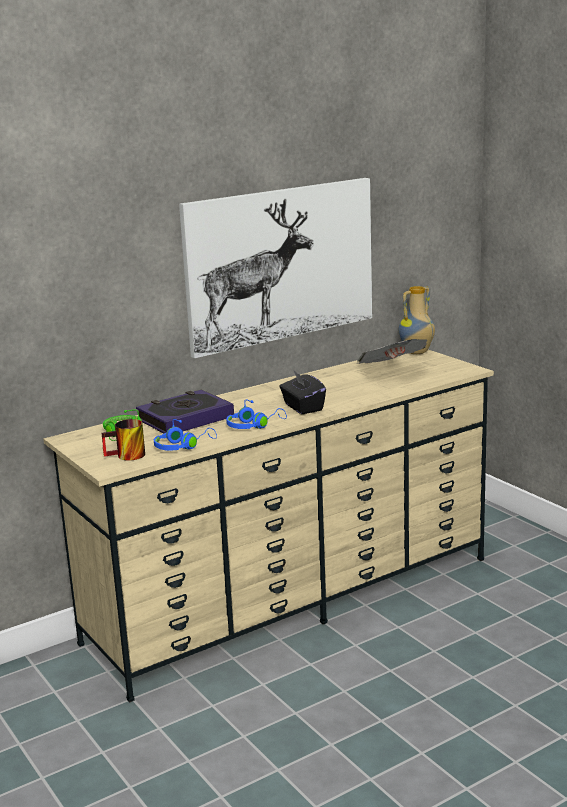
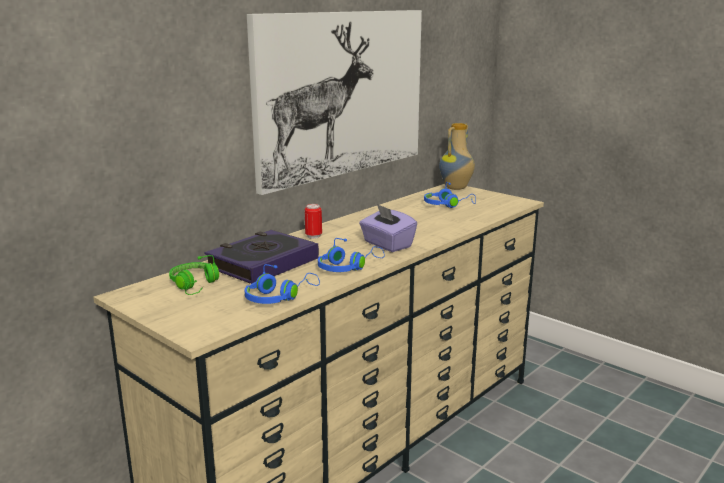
camera: 15 degrees left, 0 degrees up
(126, 457) = (214, 315): mug -> none
(243, 396) = (313, 236): none -> can
(302, 407) = (387, 244): black tissue box -> purple tissue box
(391, 371) = (447, 205): newspaper -> blue headphones

